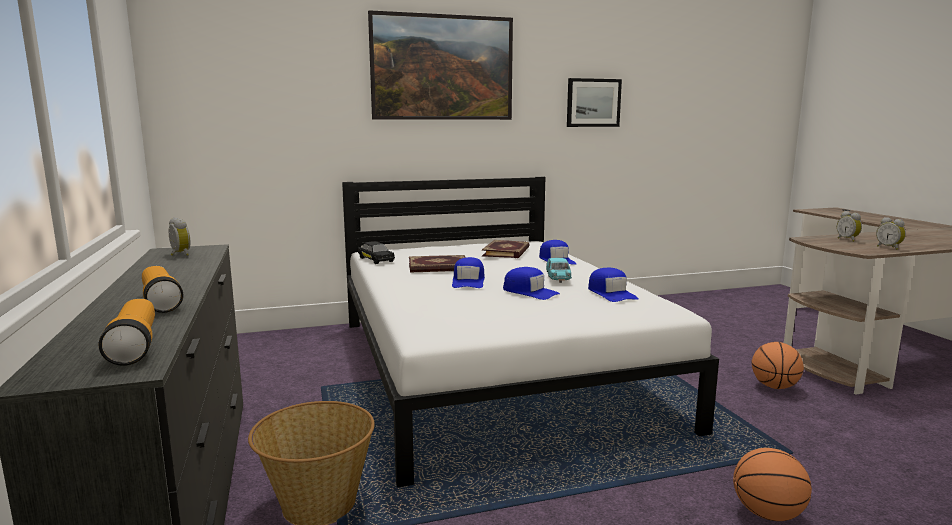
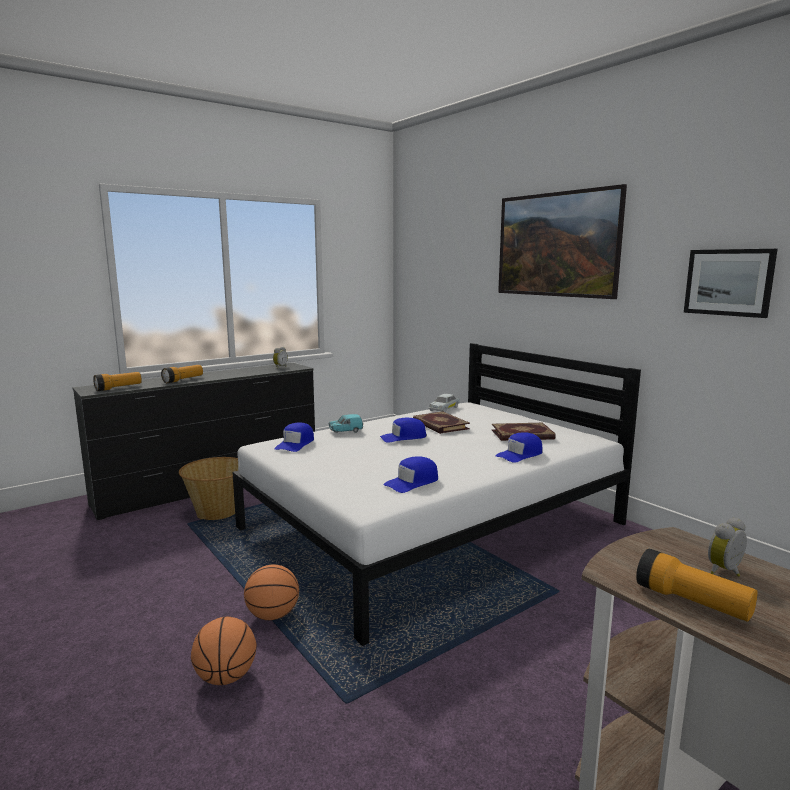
camera: 70 degrees right, 0 degrees up
(376, 259) = (444, 409): black toy car -> white toy car
(530, 292) = (392, 457): blue cap -> blue cap (295, 444)
(558, 279) = (443, 461): turquoise toy car -> turquoise toy car (346, 431)
(774, 387) = (534, 703): basketball -> basketball (273, 615)
(889, 248) = (692, 602): alarm clock -> flashlight

